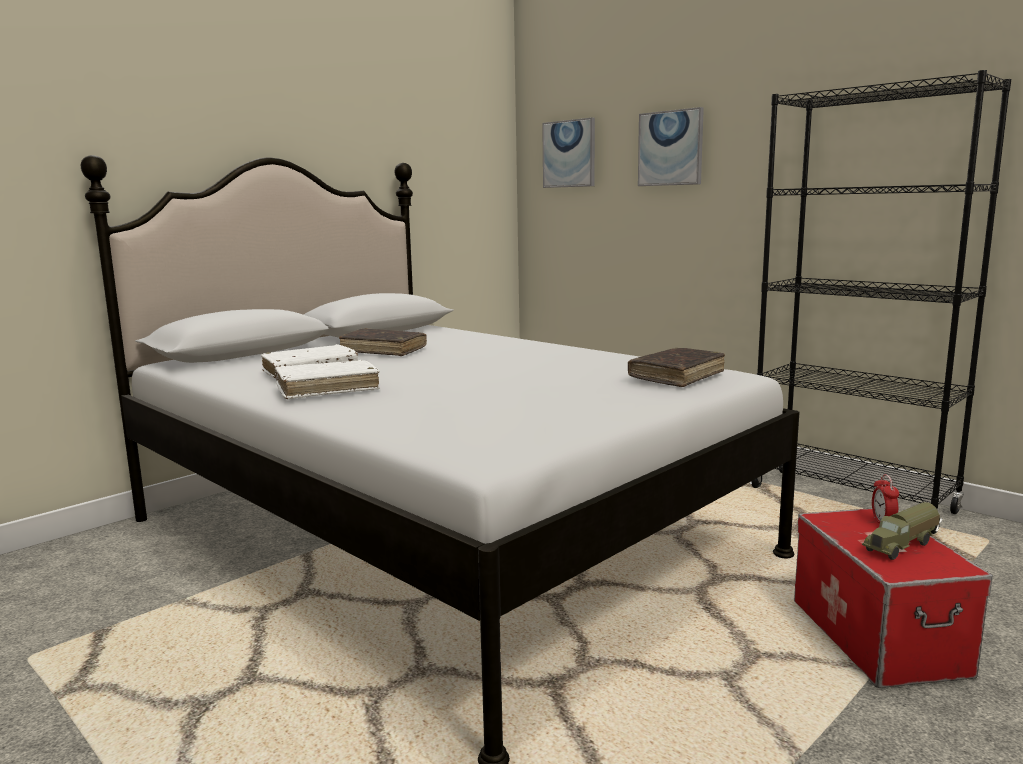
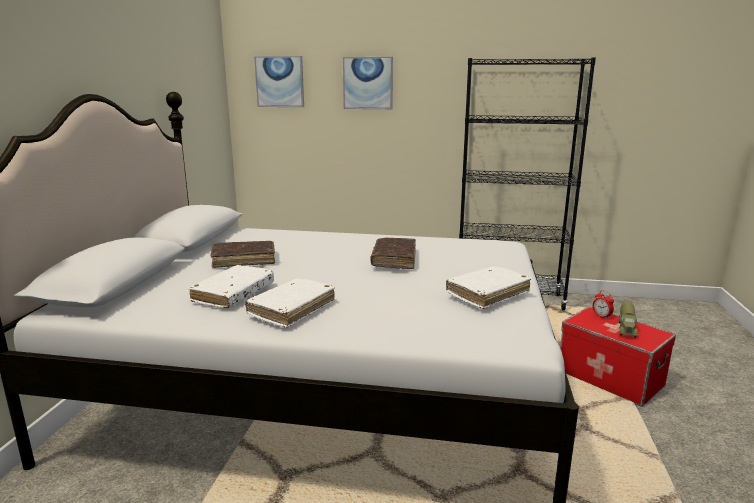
camera: 35 degrees left, 5 degrees up
(559, 410) = (487, 294): none -> white book
(676, 376) = (484, 251): brown book -> brown book (394, 259)

